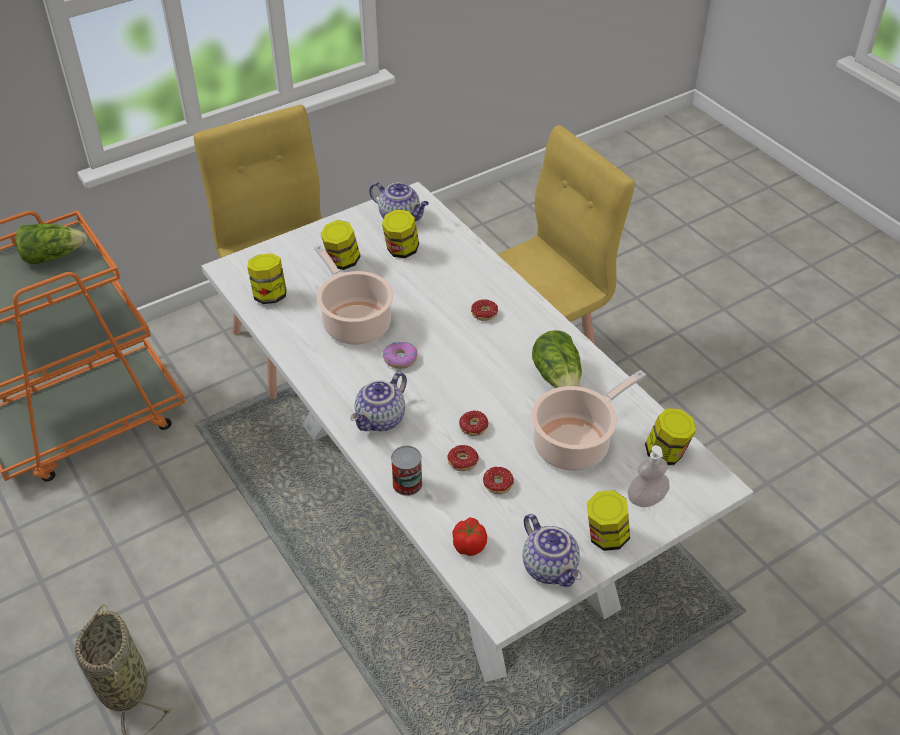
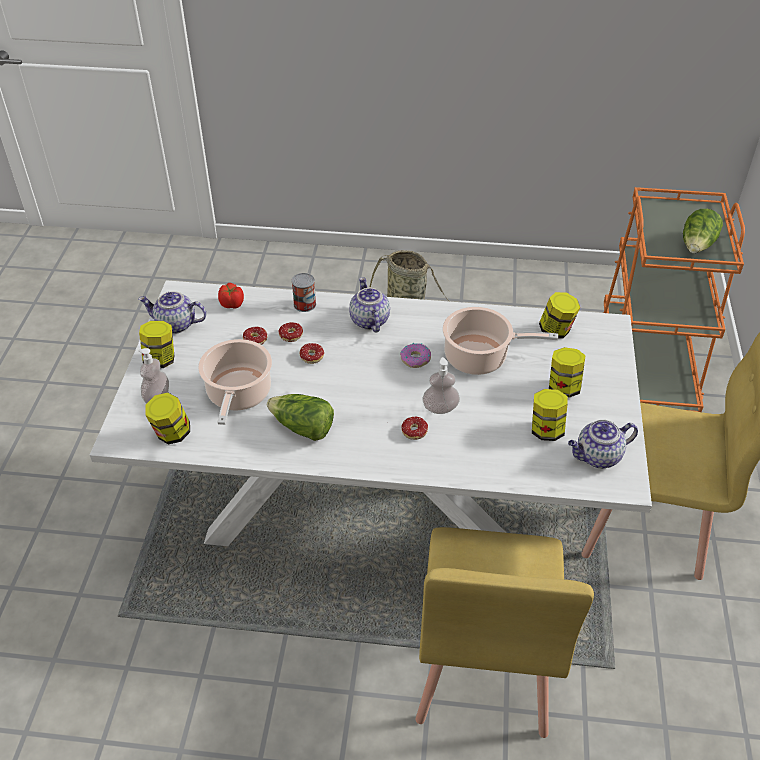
camera: 130 degrees right, 0 degrees up
(442, 313) = (440, 408): none -> soap dispenser

